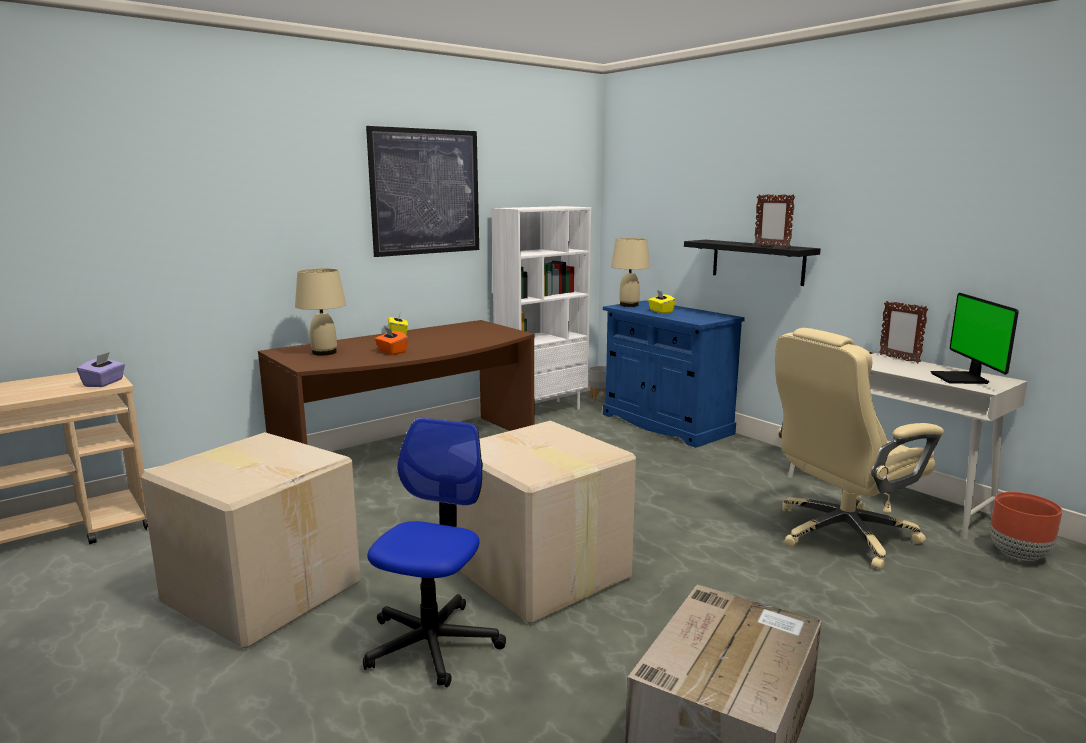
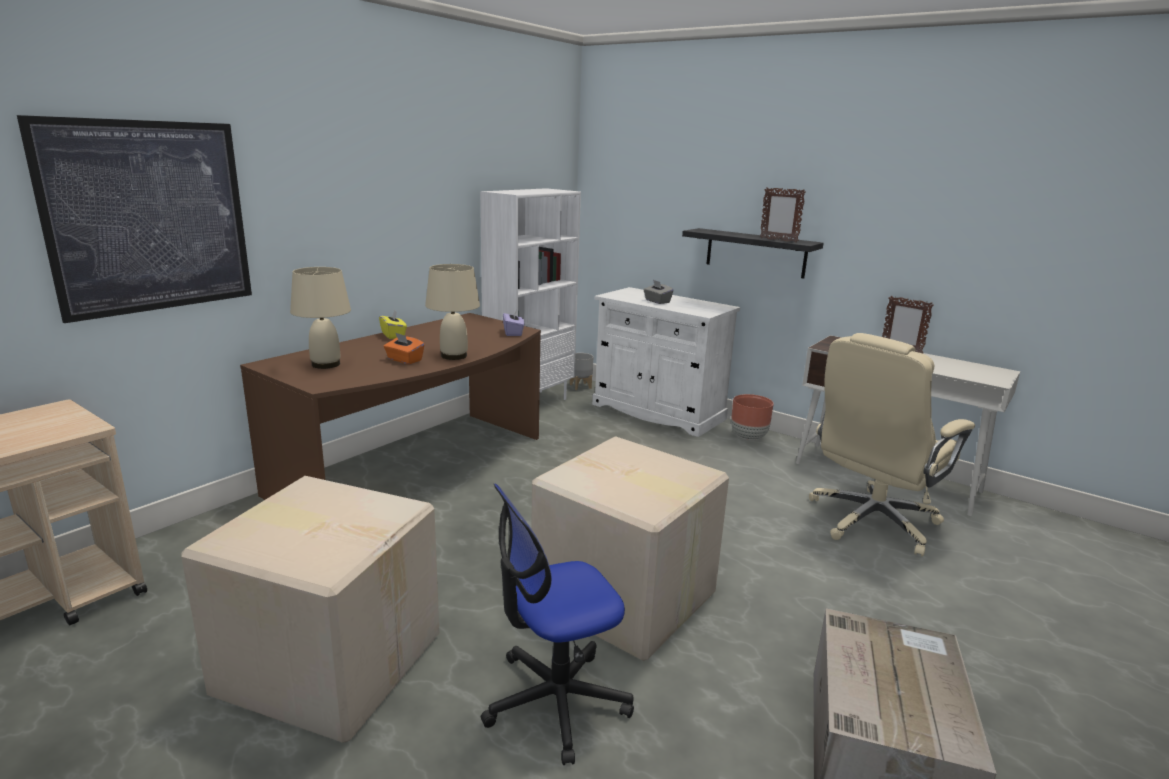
camera: 15 degrees left, 5 degrees up
(104, 383) = (71, 426): purple tissue box -> purple tissue box (513, 333)
(425, 192) = (414, 173): picture -> picture (149, 217)
(432, 643) = (555, 701): office chair -> office chair turned 120 degrees counterclockwise
(629, 305) = (620, 293): beige table lamp -> beige table lamp (454, 356)
(660, 311) = (657, 301): yellow tissue box -> grey tissue box
(666, 424) = (657, 412): blue cabinet -> white cabinet
(962, 378) = (969, 371): monitor -> none
(1018, 555) = (1018, 528): brown planter -> brown planter (748, 437)

